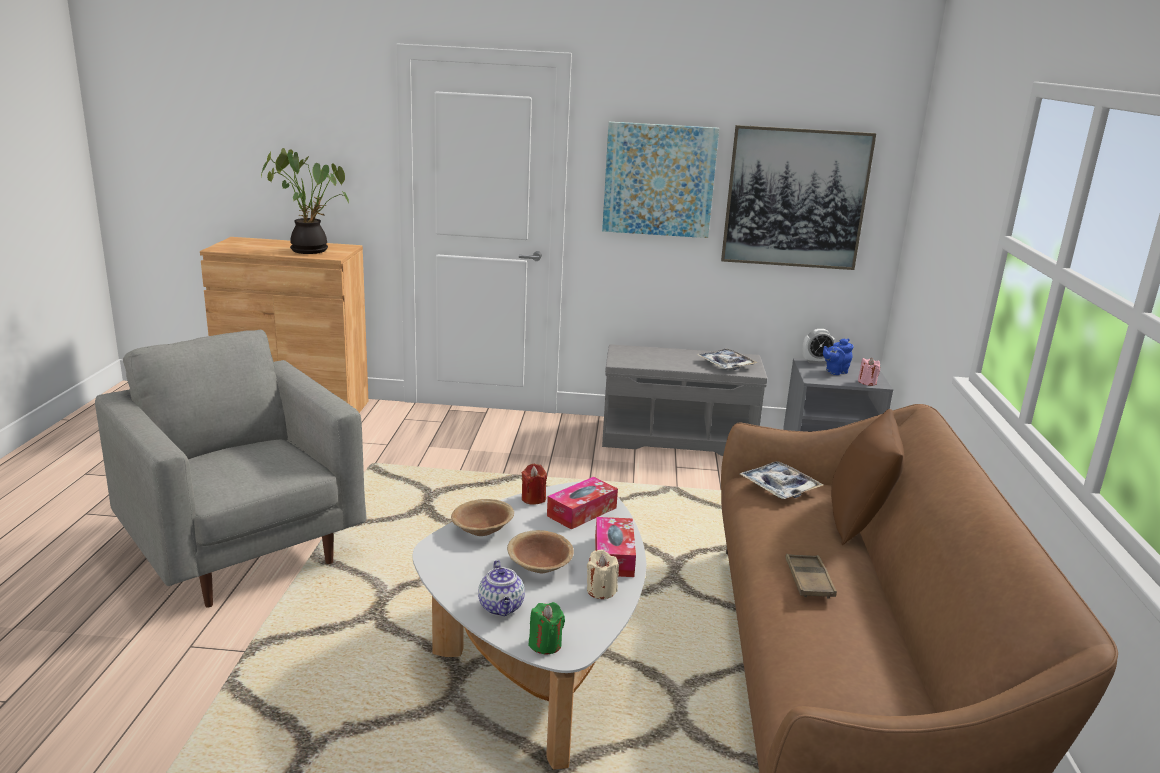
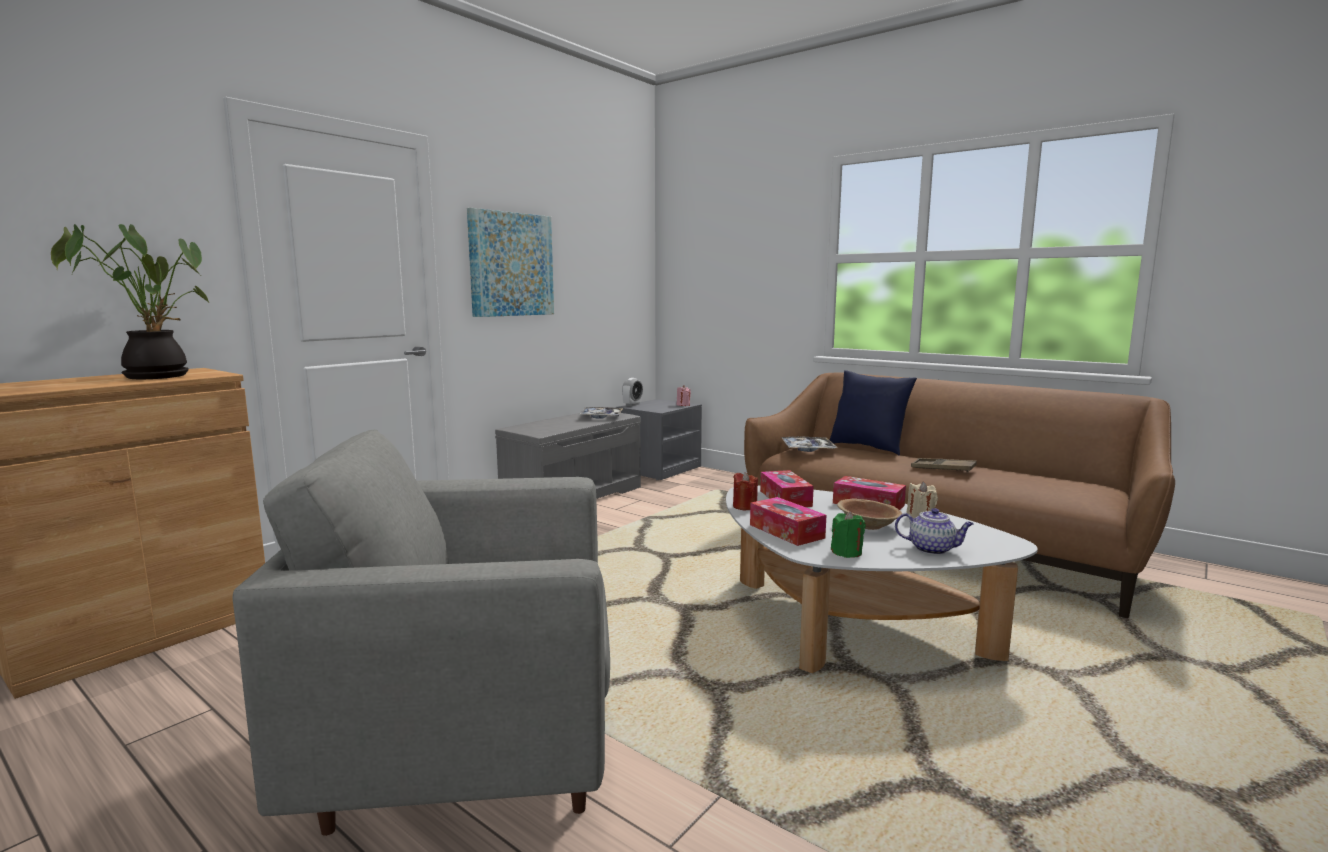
camera: 55 degrees left, 10 degrees down
(482, 530) = (786, 531): brown bowl -> tissue box
(545, 644) = (997, 547): green candle -> green candle (846, 552)
(795, 198) = (599, 276): picture -> none
(835, 372) = (655, 405): blue teapot -> none
(857, 521) = (868, 447): brown pillow -> blue pillow

